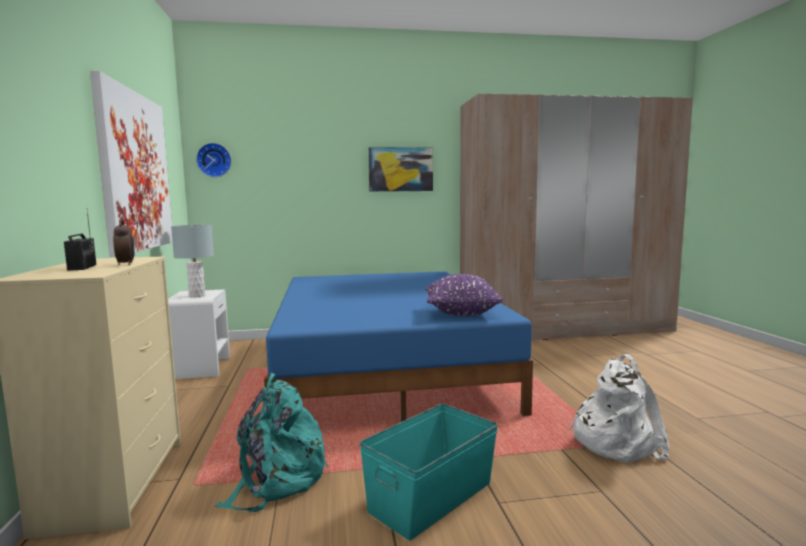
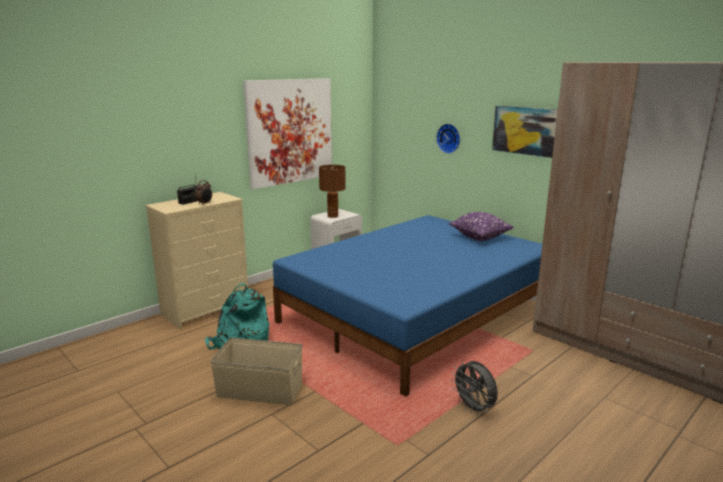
camera: 55 degrees right, 10 degrees up
(197, 295) = (333, 216): grey table lamp -> brown table lamp
(214, 160) = (388, 109): wall clock -> wall clock (449, 138)
(430, 496) = (259, 390): turquoise storage box -> beige storage box
(461, 313) = (390, 291): purple pillow -> purple pillow (479, 238)
(573, 396) = (474, 409): none -> grey fan
(615, 441) = (402, 445): white backpack -> none

